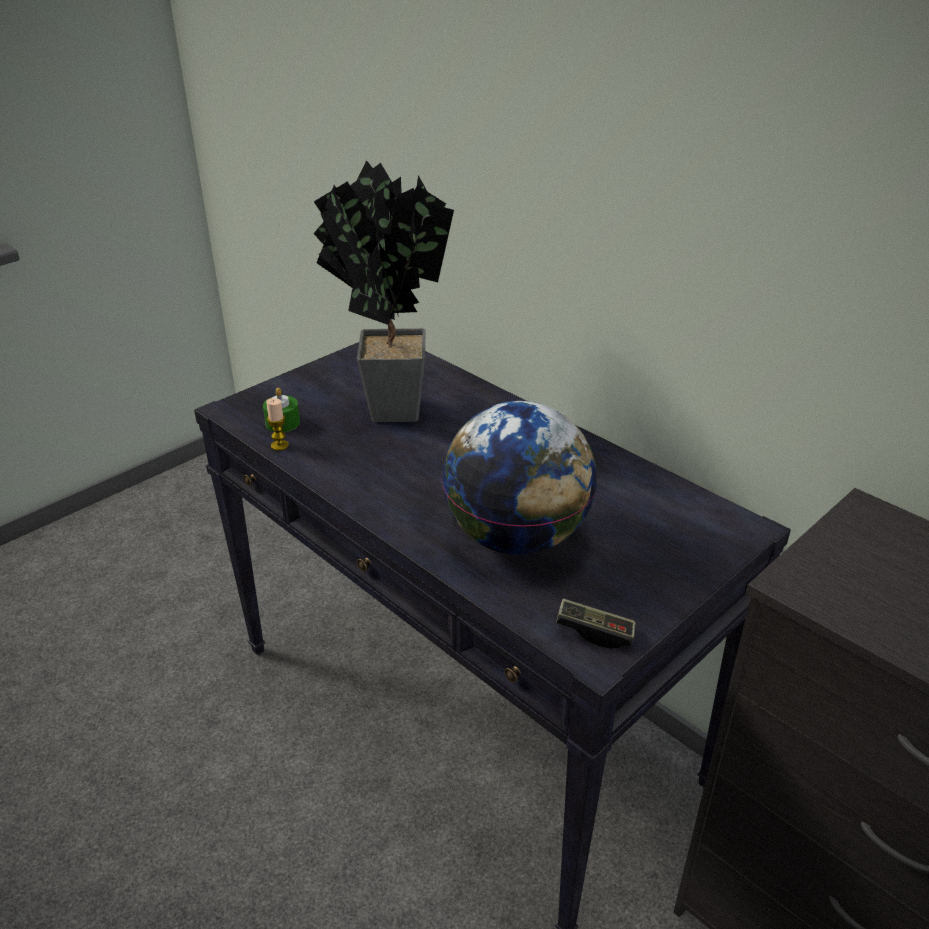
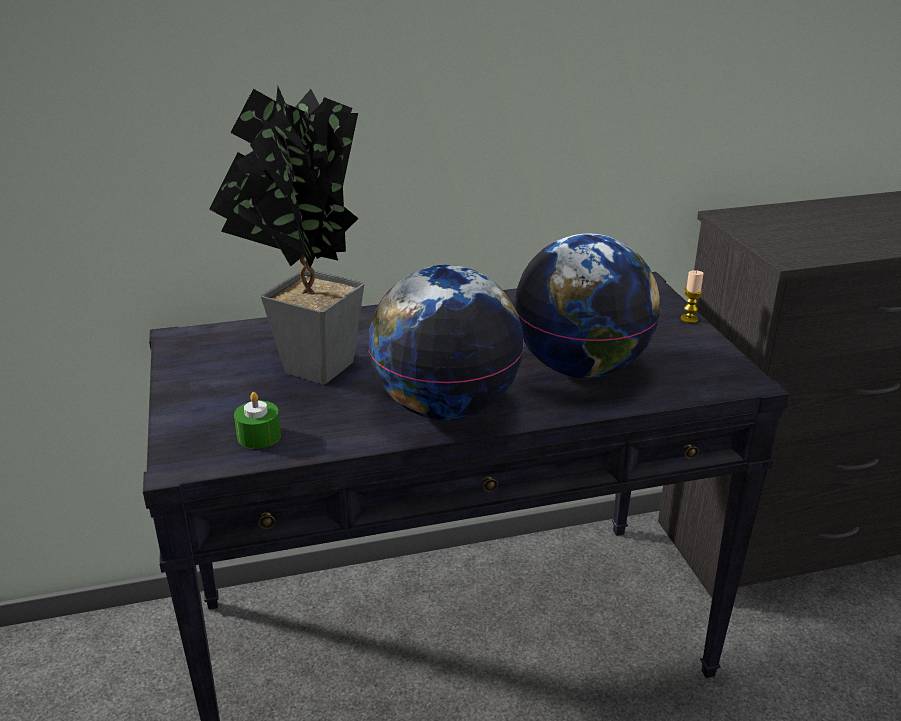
camera: 60 degrees left, 5 degrees down
(279, 445) = (303, 448): candle -> candle (689, 319)
(385, 486) = (446, 407): none -> globe
(594, 632) = (720, 373): game controller -> none

